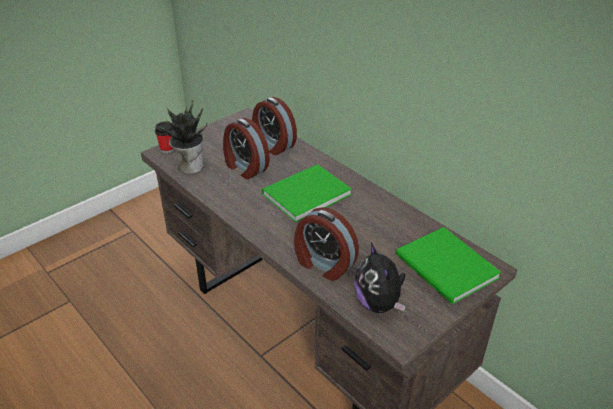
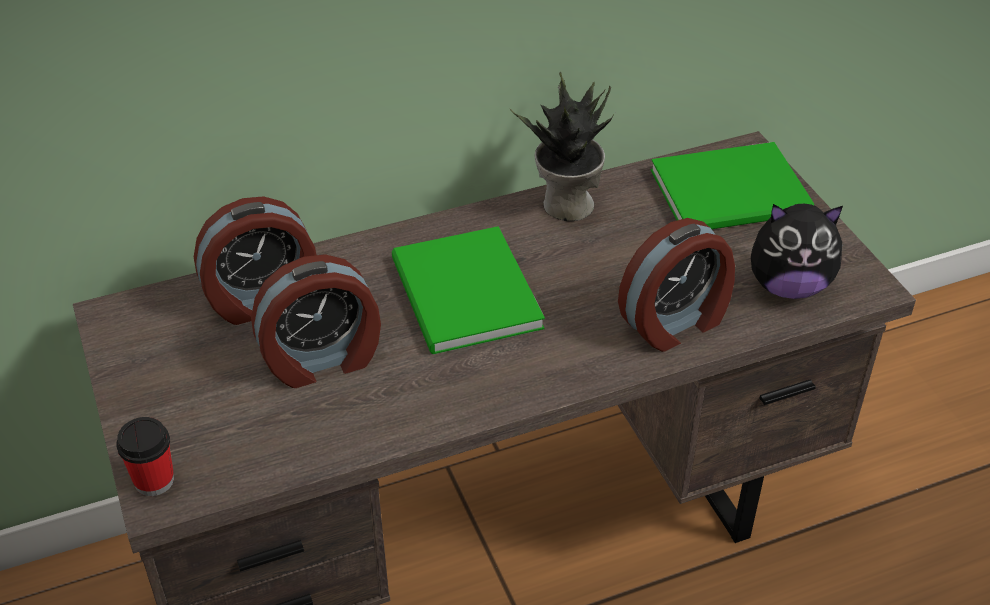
camera: 70 degrees left, 5 degrees up
(190, 166) = (256, 450): potted plant -> potted plant (566, 205)

